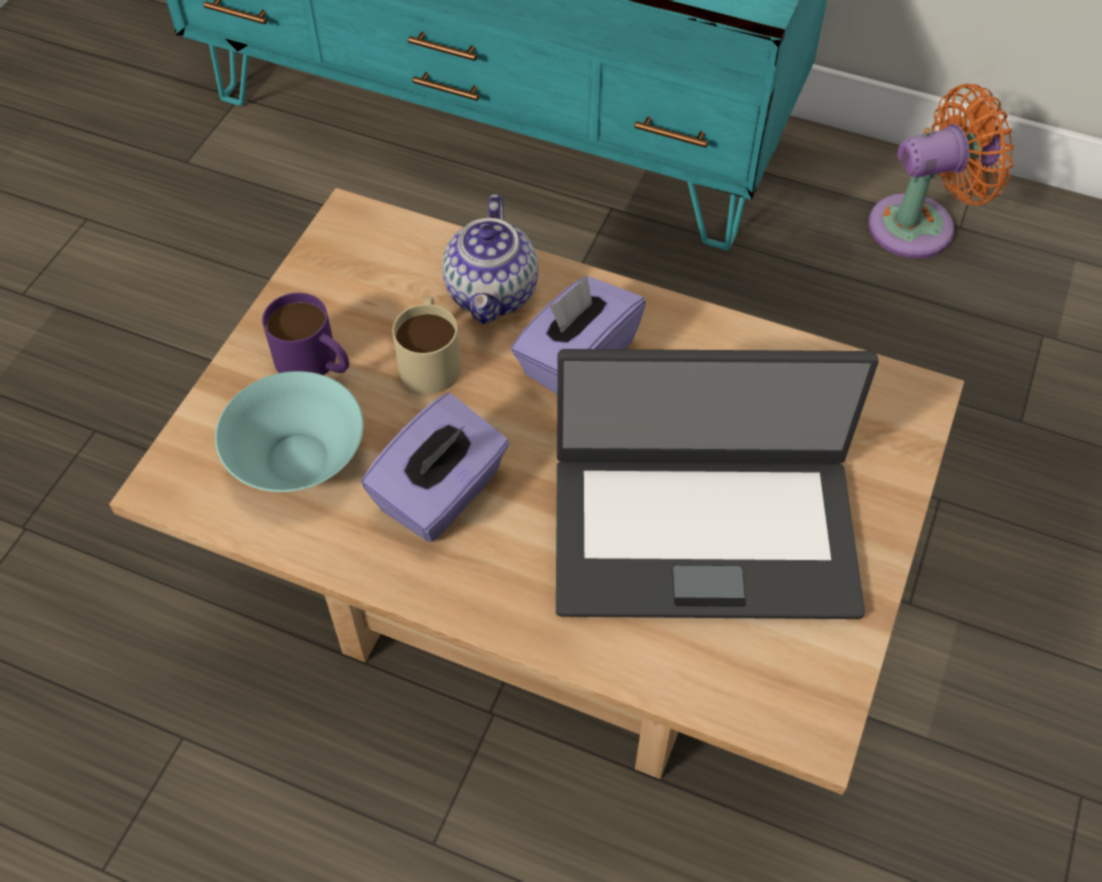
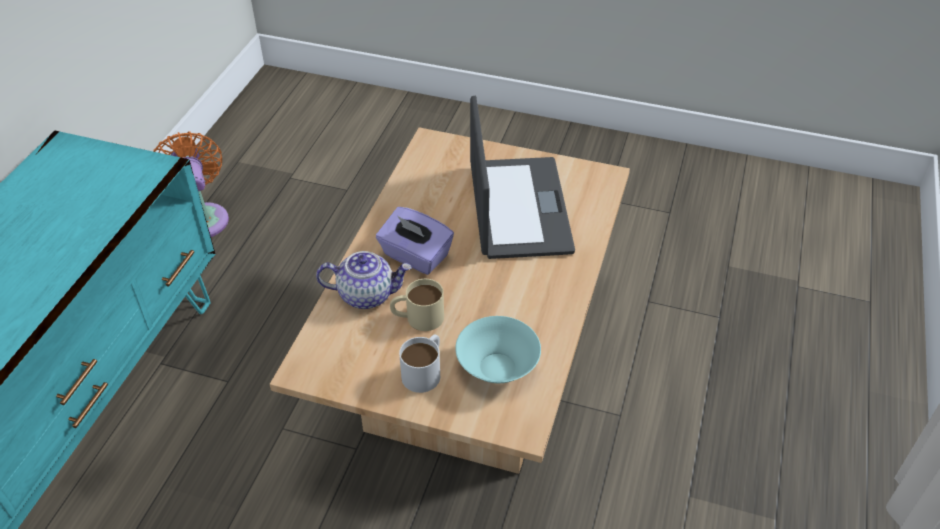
camera: 95 degrees left, 10 degrees down
(315, 363) = (425, 370): purple mug -> white mug
(441, 493) = (510, 303): purple tissue box -> none

